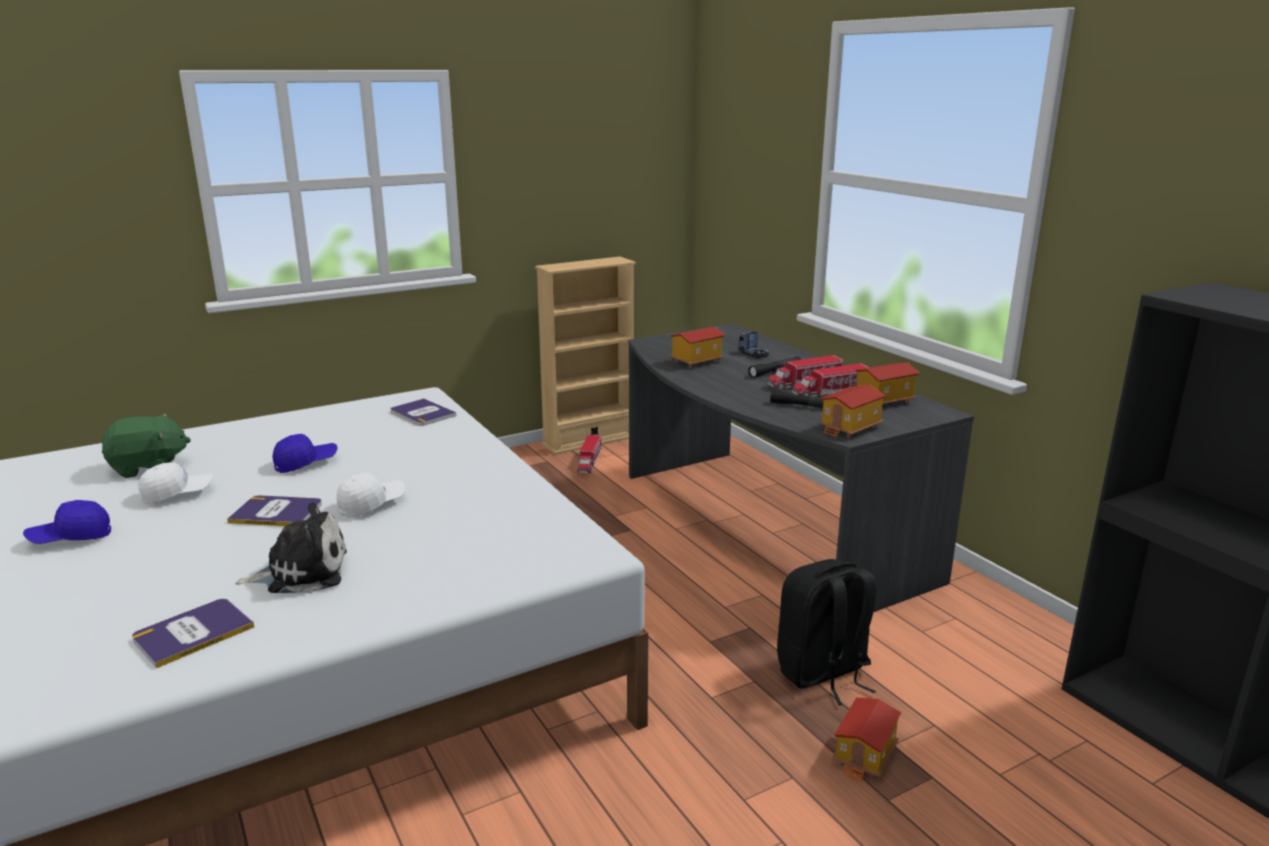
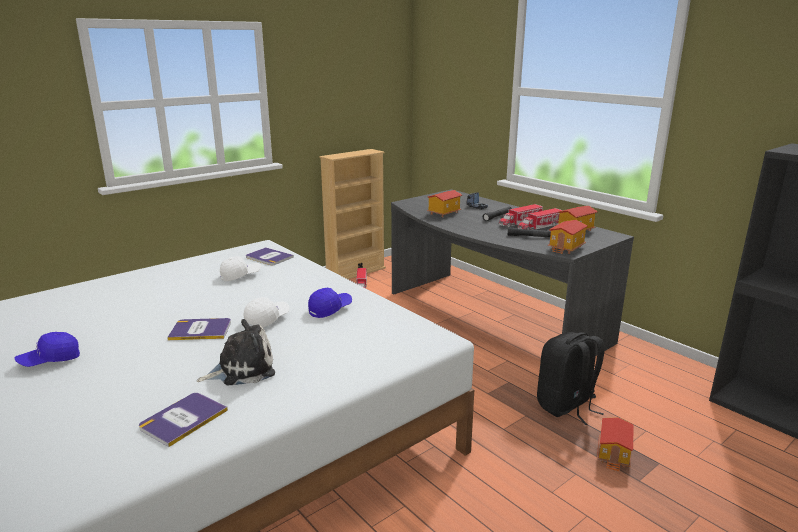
camera: 10 degrees left, 0 degrees up
(148, 467) = (85, 306): green plush toy -> none
(177, 494) = (118, 323): white cap -> white cap (240, 275)
(306, 463) = (203, 295): blue cap -> blue cap (330, 309)

